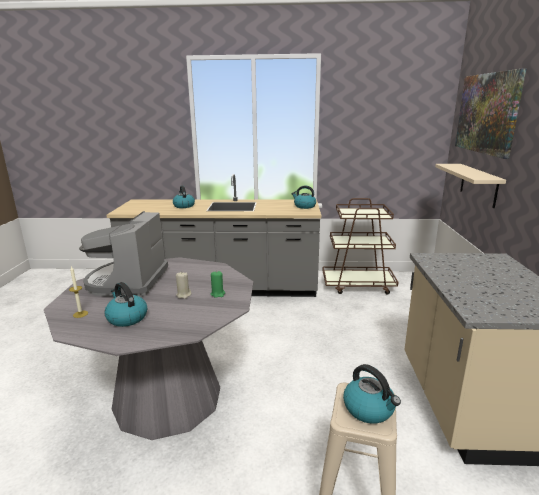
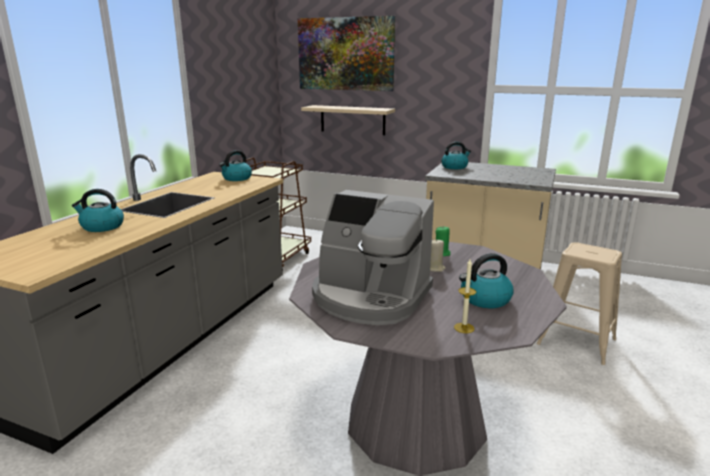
camera: 70 degrees left, 0 degrees up
(369, 409) = (594, 251): kettle -> kettle (454, 167)

